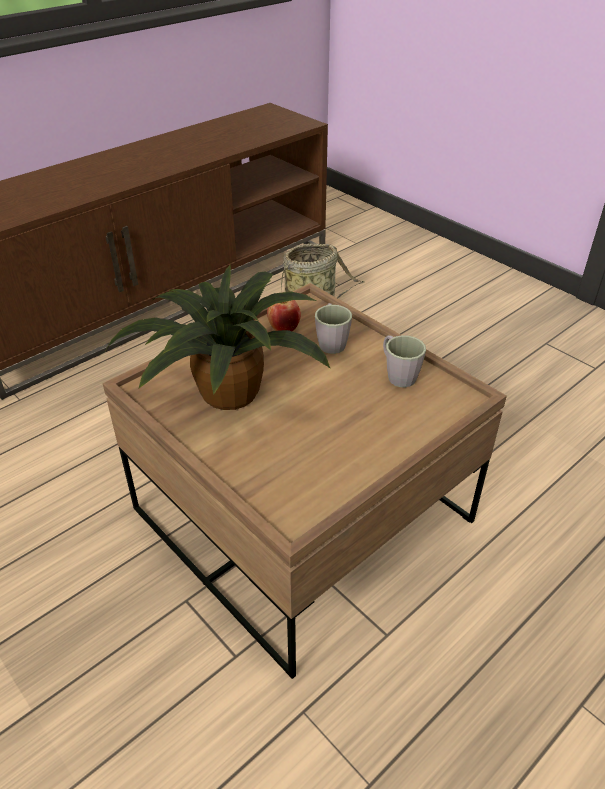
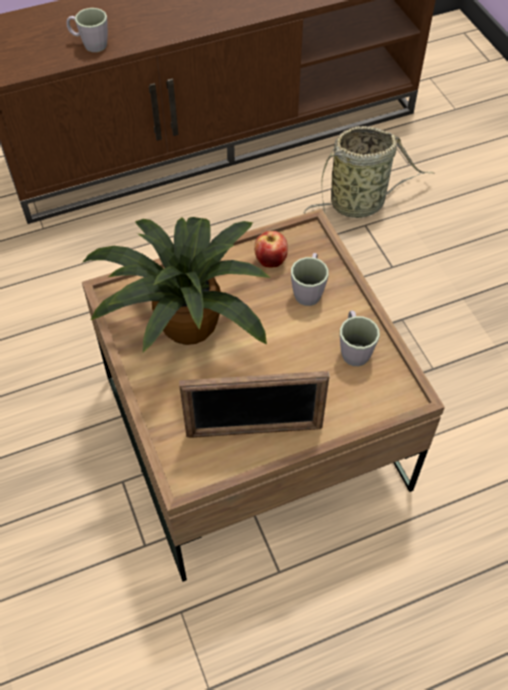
camera: 20 degrees right, 15 degrees up
(43, 202) = (90, 44): none -> grey mug
(341, 462) = (254, 431): none -> picture frame

